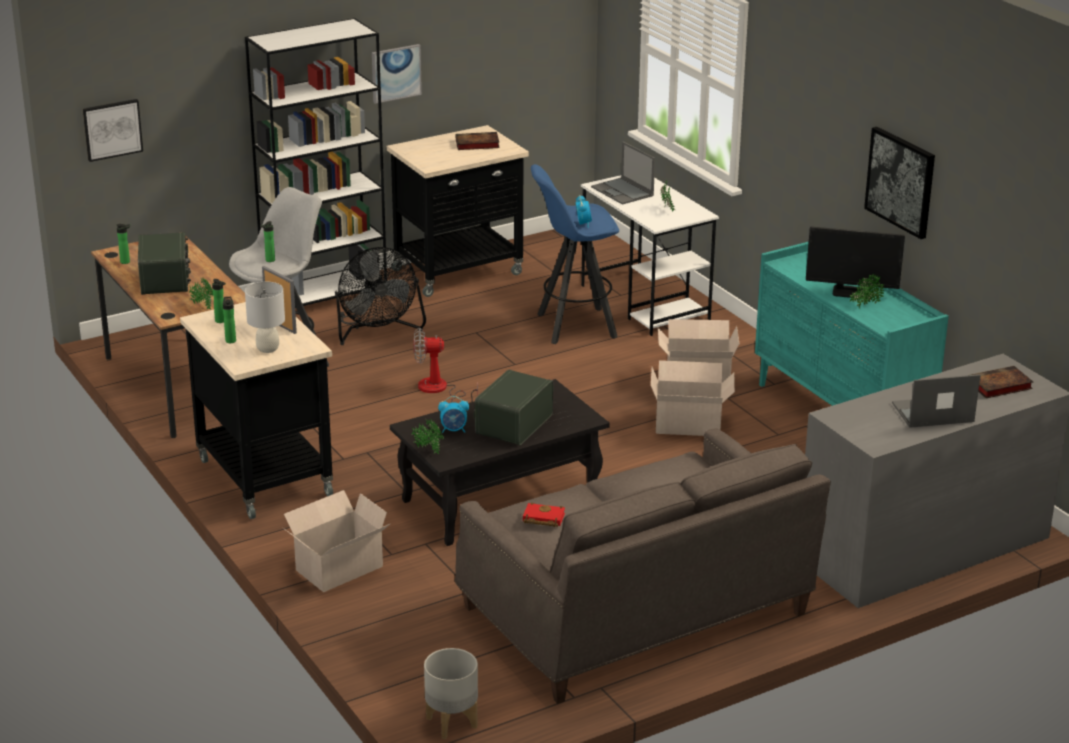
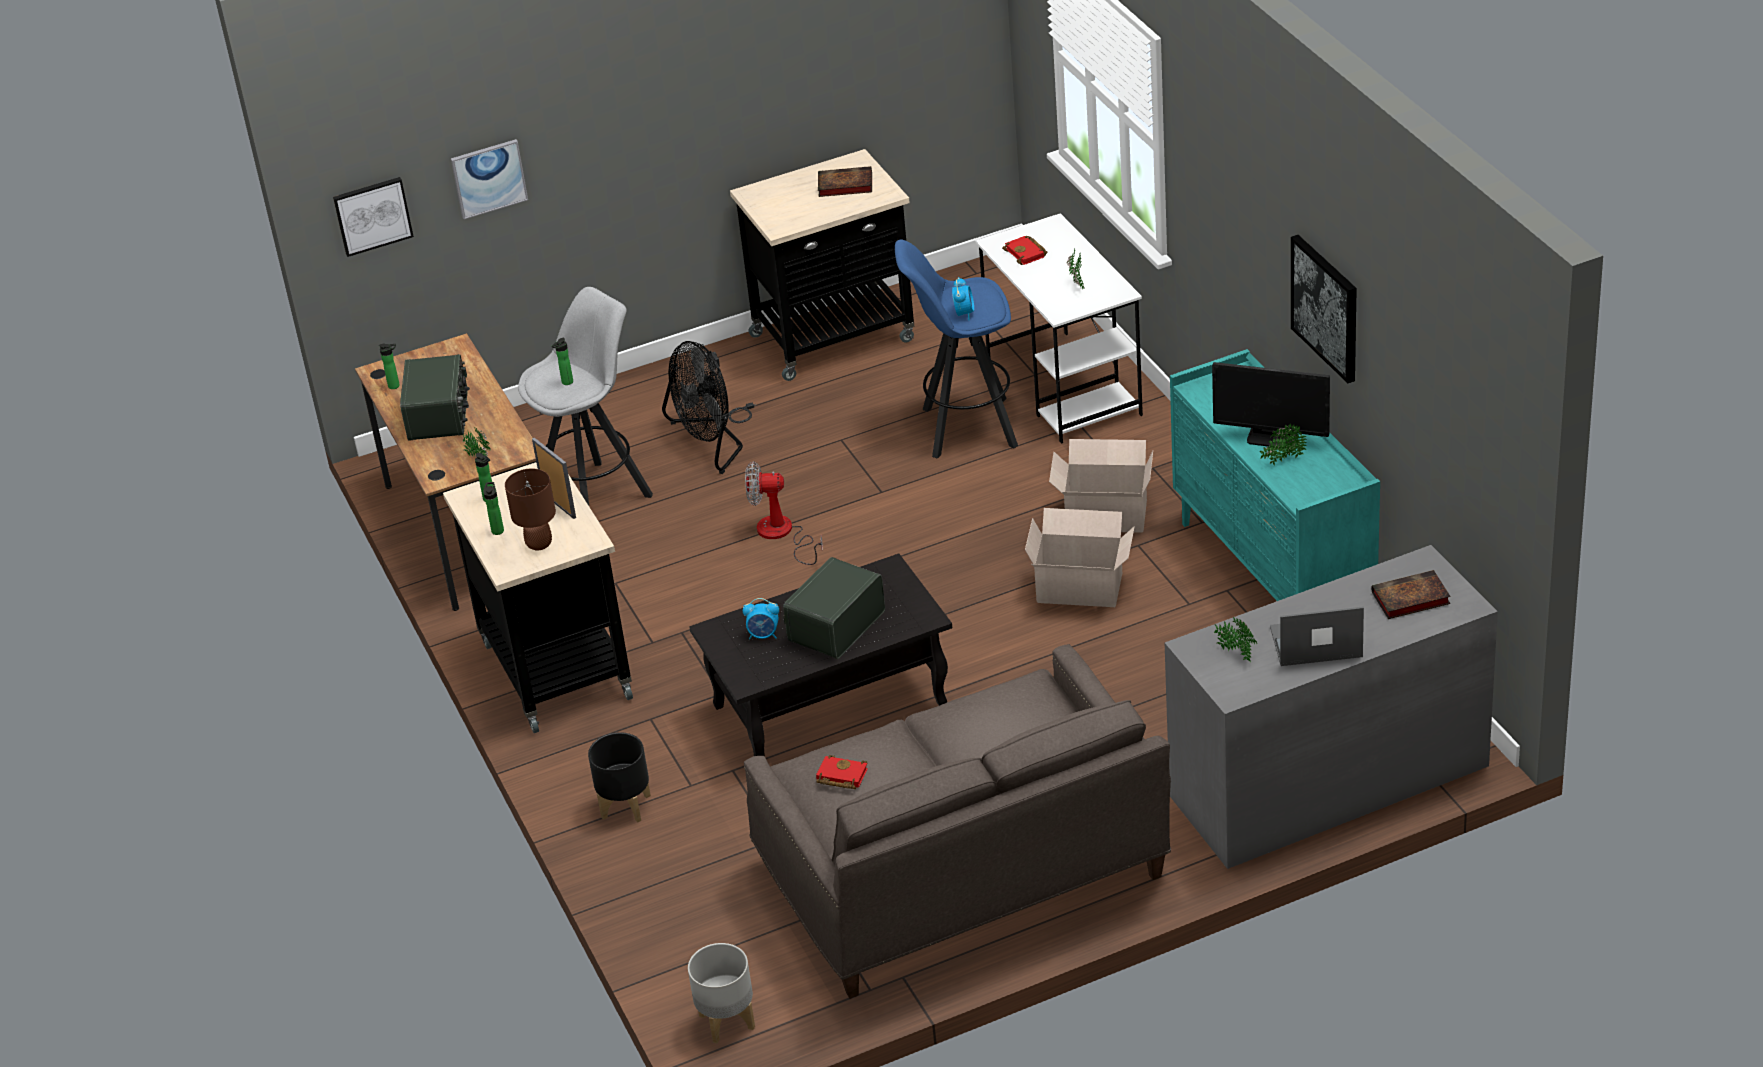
camera: 10 degrees right, 10 degrees up
(266, 350) = (538, 545): grey table lamp -> brown table lamp
(325, 296) = (661, 382): white bookcase -> none
(337, 569) = (625, 806): cardboard box -> black planter
(373, 330) = (713, 438): black fan -> black fan turned 75 degrees clockwise
(396, 73) = (734, 103): picture -> picture (489, 178)
(428, 450) = (728, 665): potted plant -> potted plant (1235, 653)
(623, 191) = (1027, 253): laptop -> red book

